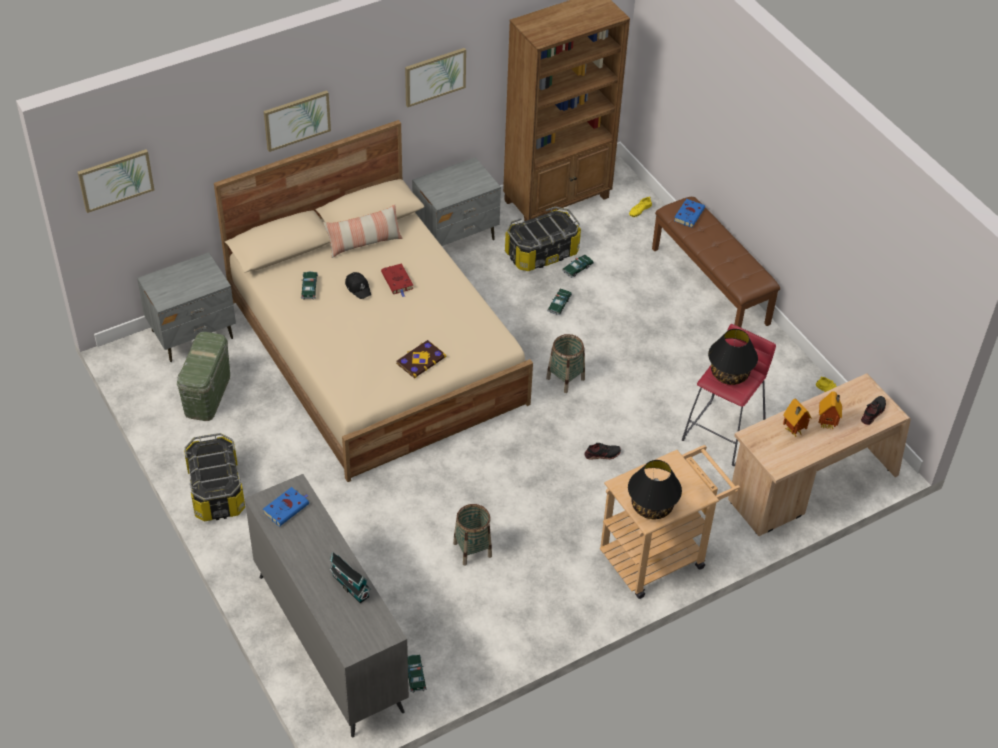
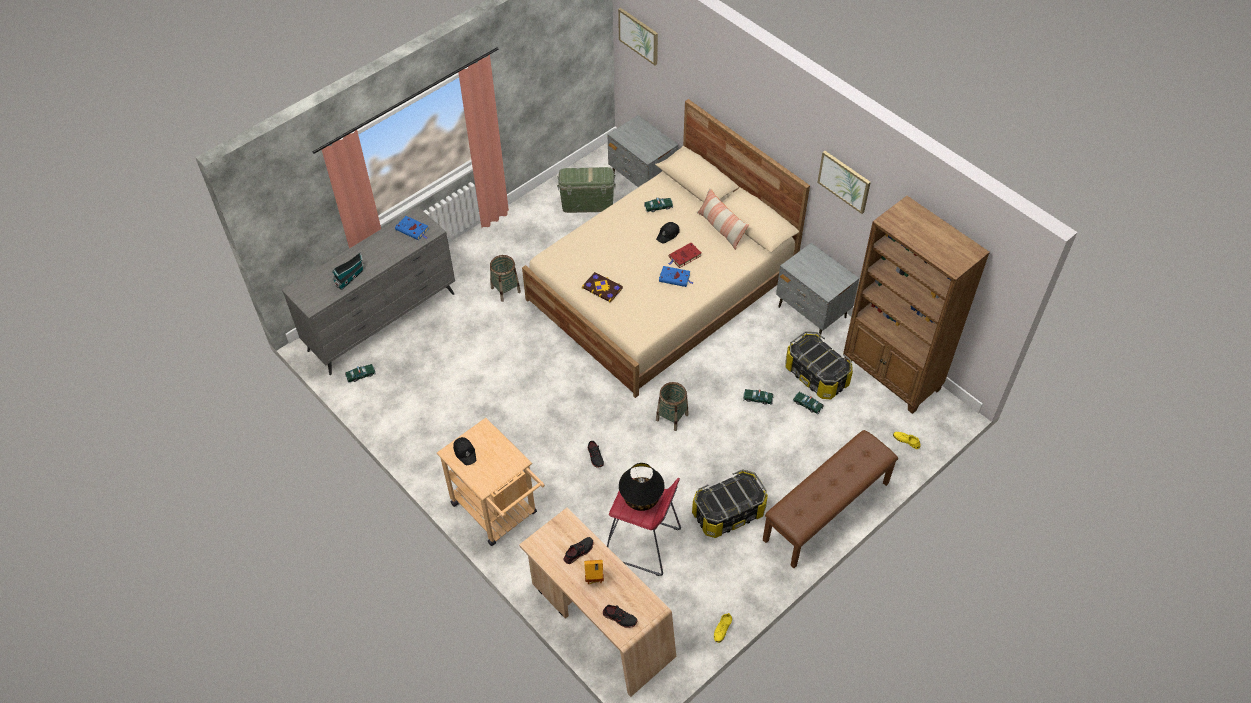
camera: 80 degrees right, 5 degrees up
(216, 491) = (500, 230): storage box -> storage box (728, 512)
(297, 120) = (746, 111): picture -> none
(472, 549) = (478, 387): basket -> basket (505, 290)
(651, 506) = (465, 452): black table lamp -> black cap
(689, 214) = (865, 454): blue book -> blue book (675, 278)
(793, 431) = (579, 552): toy house -> black shoe

